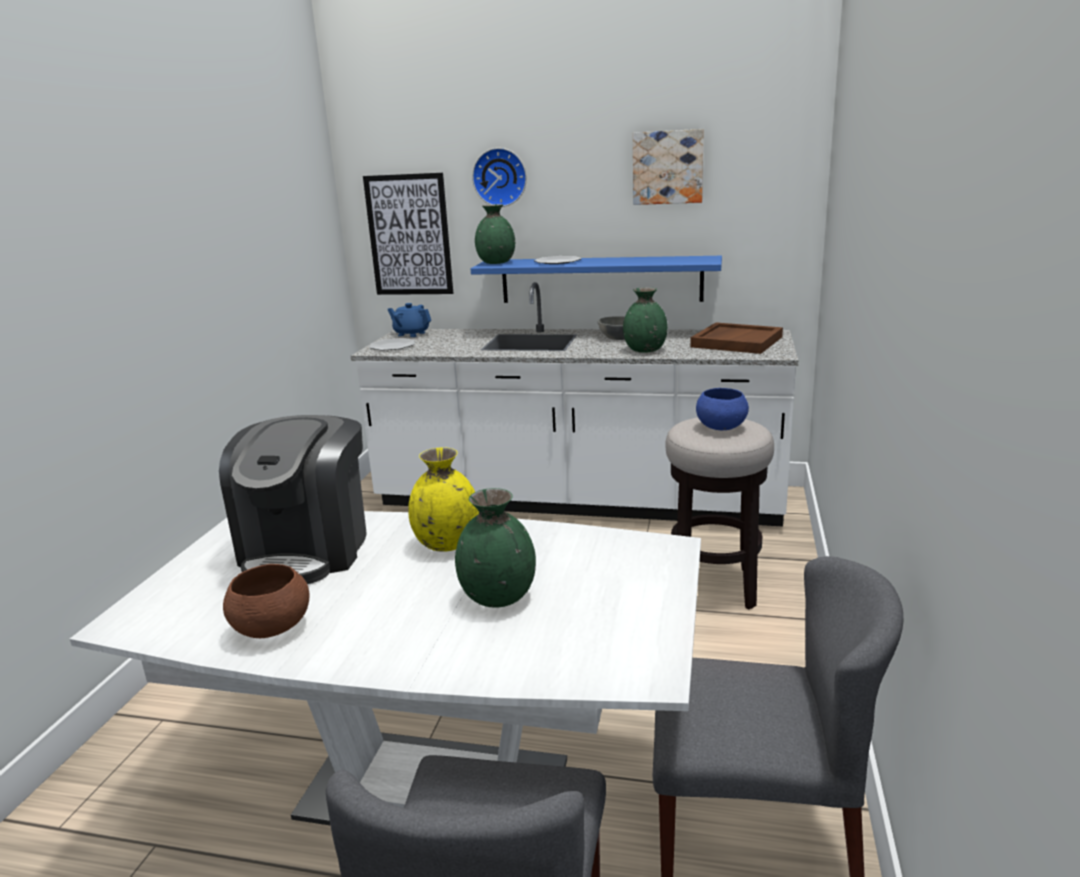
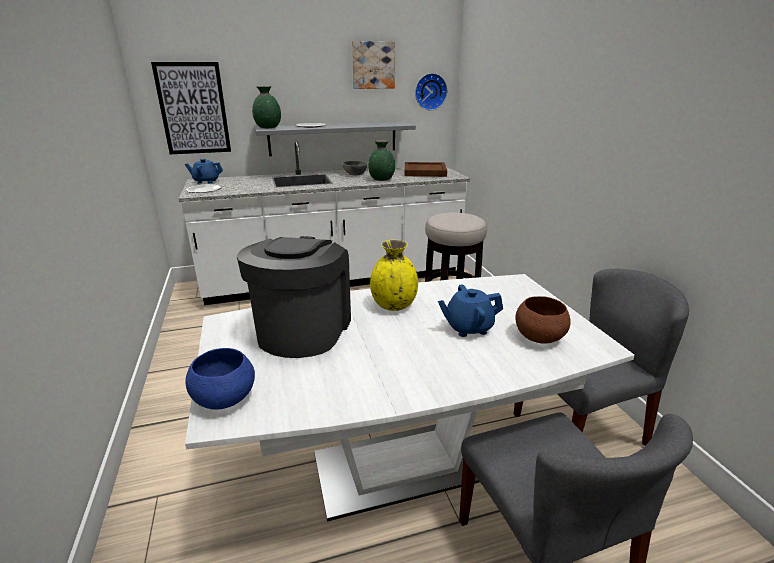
camera: 30 degrees left, 5 degrees up
(271, 628) = (351, 385): brown bowl -> brown bowl (538, 337)
(308, 550) = (303, 330): coffee machine -> coffee machine turned 150 degrees counterclockwise
(499, 597) = (468, 328): green vase -> blue teapot
(500, 177) = (262, 67): wall clock -> wall clock (430, 91)
(600, 280) = (333, 138): blue shelf -> grey shelf
(720, 428) = (457, 218): blue bowl -> blue bowl (224, 399)

